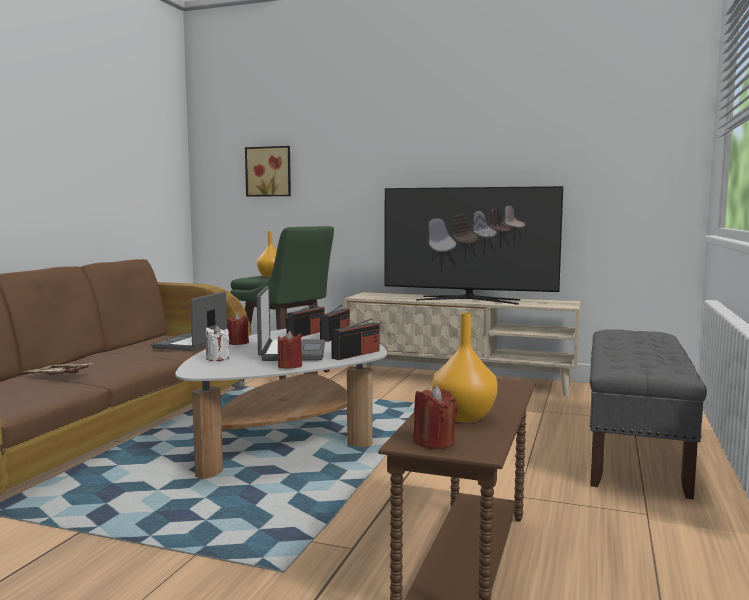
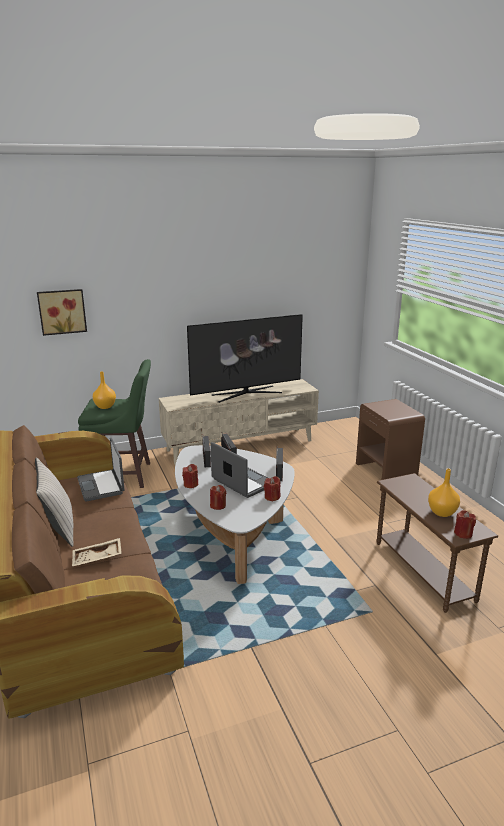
camera: 40 degrees left, 15 degrees up
(89, 357) = (58, 529): none -> beige pillow
(217, 358) = (218, 505): white candle -> red candle
(635, 448) = (386, 471): grey bench -> brown nightstand

